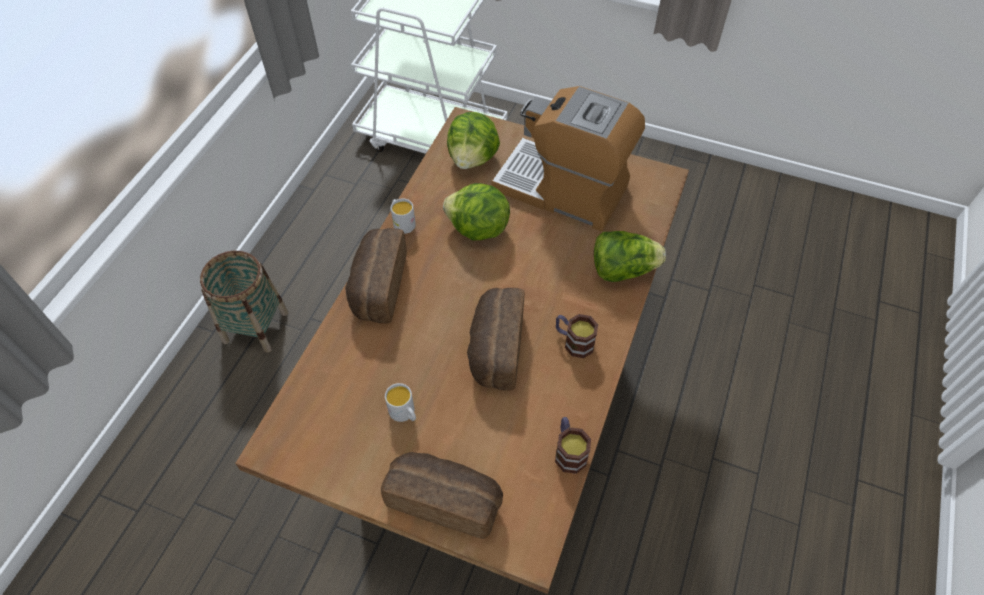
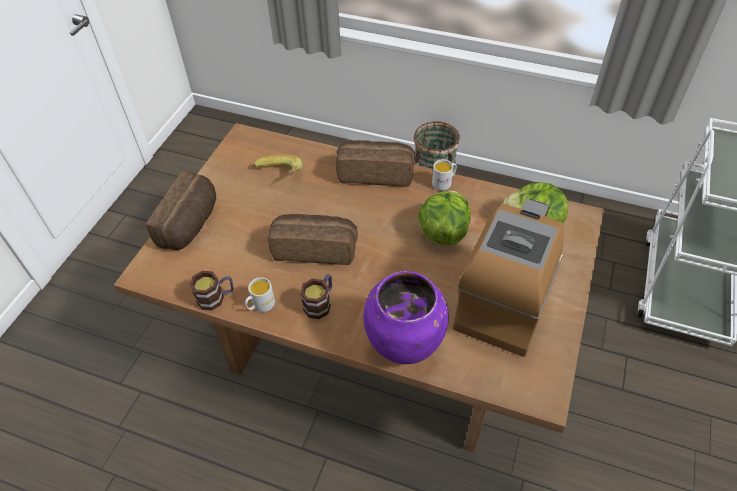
camera: 90 degrees right, 5 degrees down
(367, 394) = (279, 177): none -> banana
(404, 413) = (261, 198): white mug -> white mug (260, 305)
(622, 269) = (404, 346): lettuce -> purple vase

